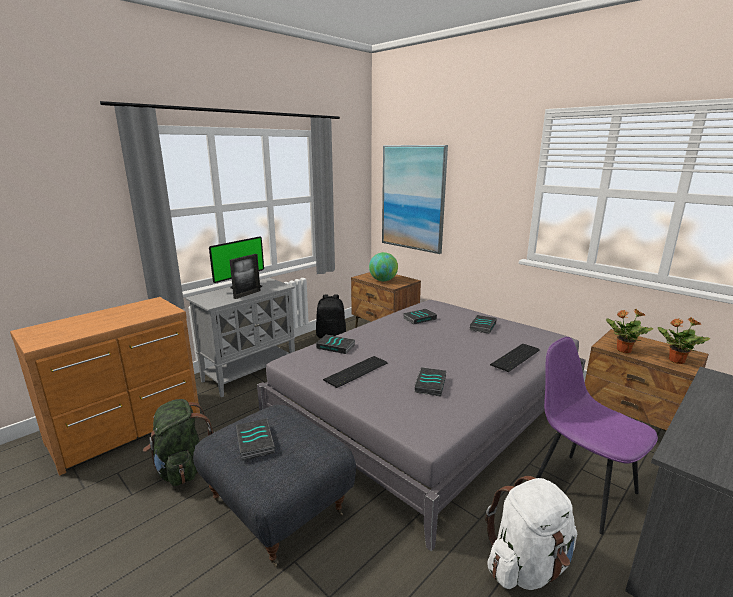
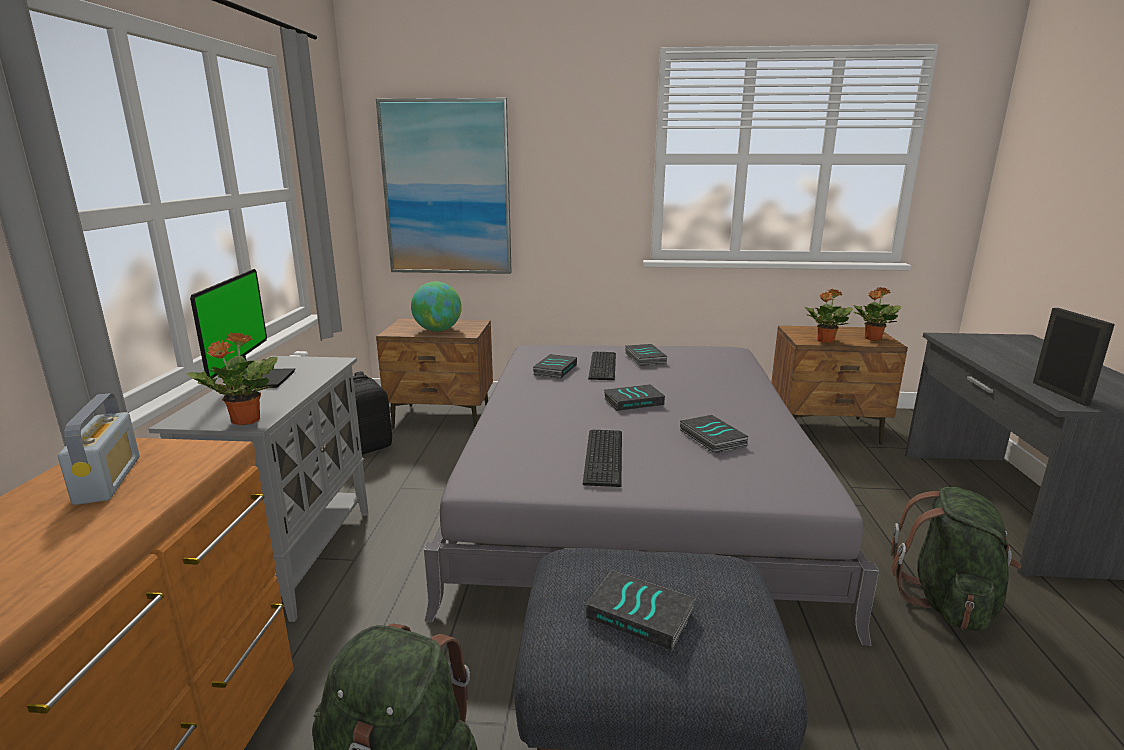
camera: 40 degrees left, 0 degrees up
(134, 311) = (108, 479): none -> radio
(211, 303) = (245, 421): none -> potted plant
(247, 294) = (292, 389): picture frame -> picture frame (1060, 393)
(336, 346) = (512, 437): book -> book (633, 401)
(517, 357) = (738, 379): keyboard -> keyboard (604, 365)
(527, 566) = (947, 601): white backpack -> green backpack
(581, 489) = (877, 506): purple chair -> none

